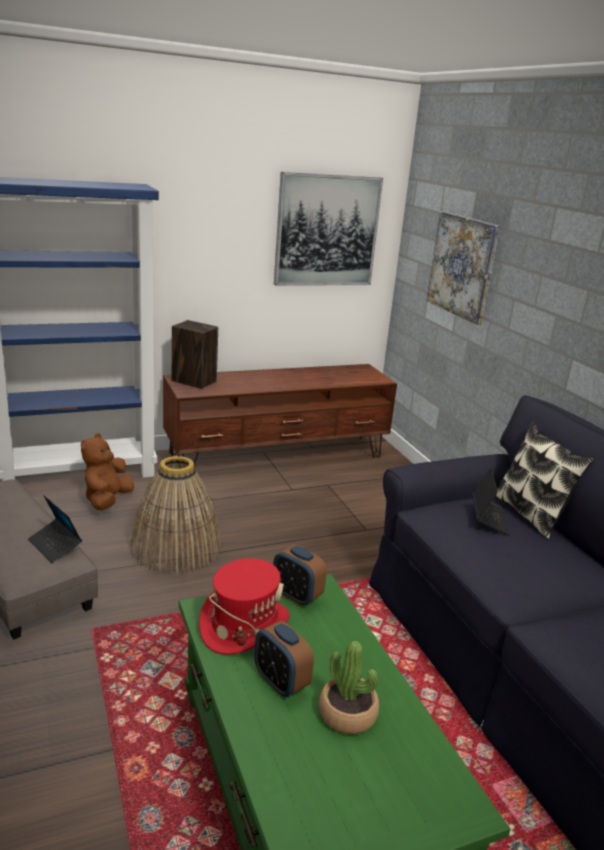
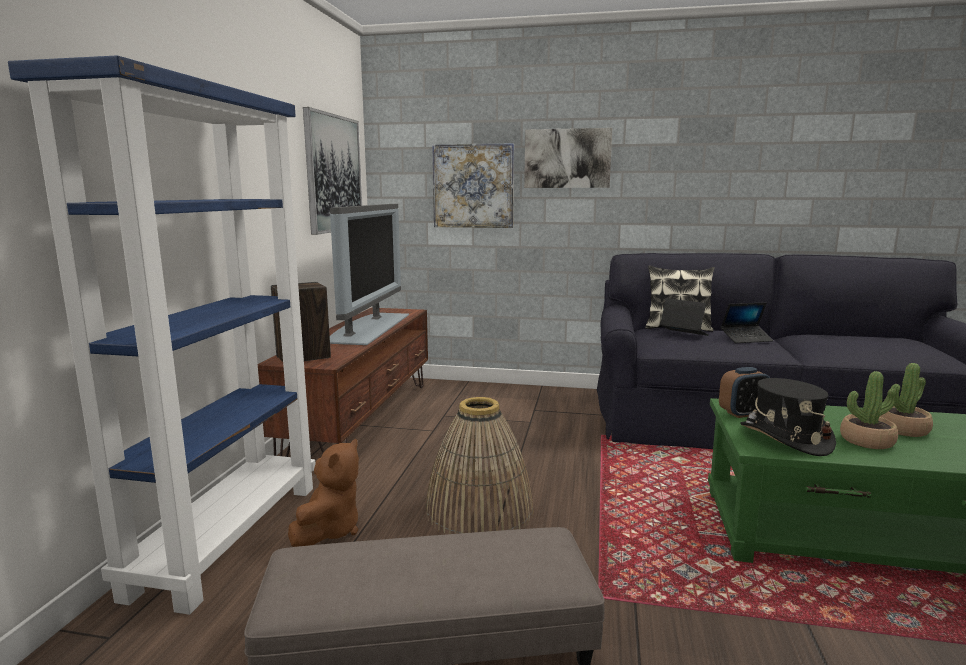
camera: 55 degrees left, 10 degrees down
(55, 545) = (512, 538): laptop -> laptop (746, 339)
(107, 500) = (329, 530): brown plush toy -> brown plush toy turned 120 degrees counterclockwise
(244, 624) = (785, 438): red hat -> black hat
(280, 682) = (866, 441): alarm clock -> potted plant
(300, 379) = (368, 327): none -> television
(539, 256) = (567, 158): none -> picture

